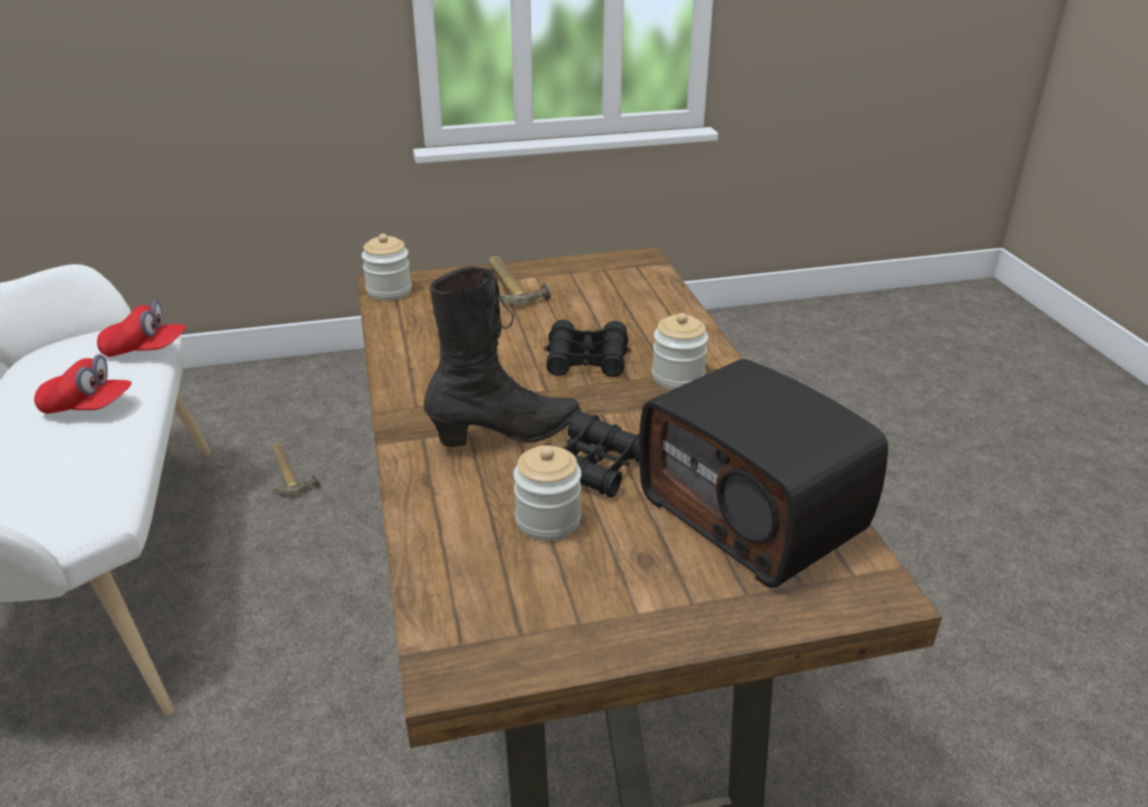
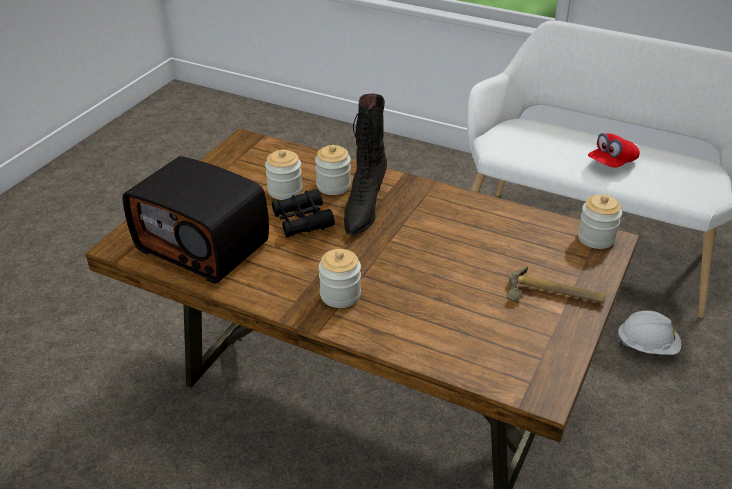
camera: 130 degrees right, 5 degrees up
(145, 350) = (677, 193): red cap -> none
(291, 472) = (647, 346): hammer -> white hard hat
(482, 484) = (333, 186): none -> jar
(587, 360) = (405, 272): black binoculars -> none
(754, 513) = (204, 245): radio -> radio turned 150 degrees counterclockwise

